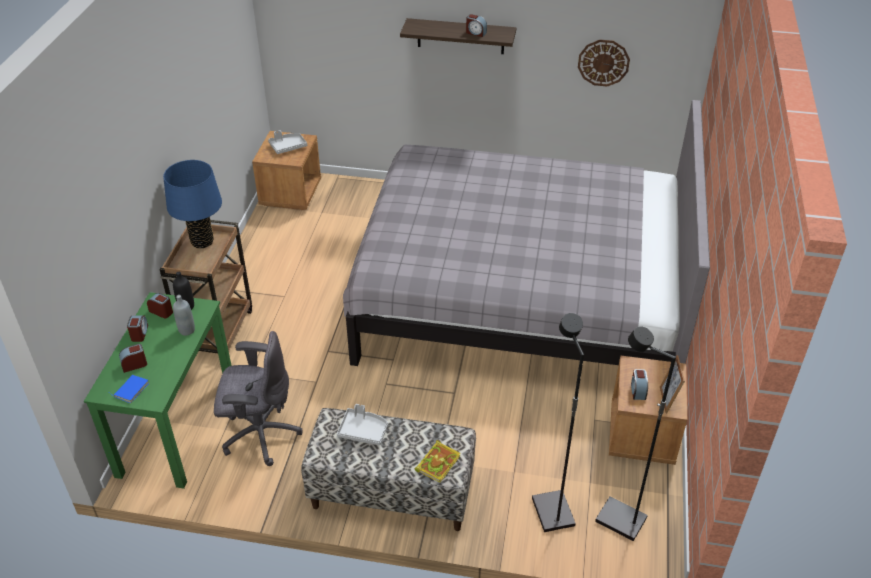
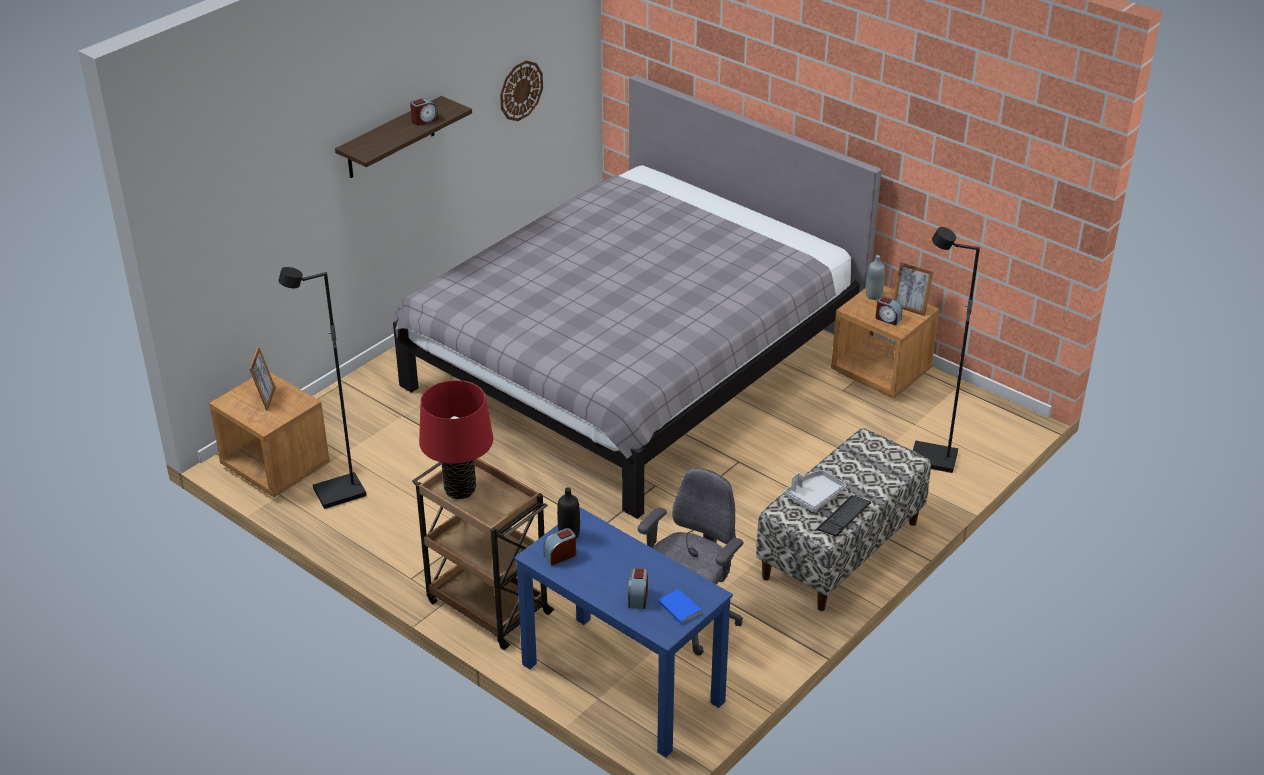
camera: 60 degrees left, 5 degrees down
(139, 333) = (585, 581): alarm clock -> none
(177, 425) = (621, 682): green desk -> blue desk
(187, 330) = (611, 544): grey bottle -> grey bottle (873, 295)
(202, 242) = (460, 490): blue table lamp -> red table lamp
(288, 147) = (266, 399): grey tray -> picture frame
(347, 458) = (843, 517): none -> keyboard
(438, 462) = (889, 463): book -> none
(619, 521) = (967, 425): black floor lamp -> black floor lamp (339, 494)

